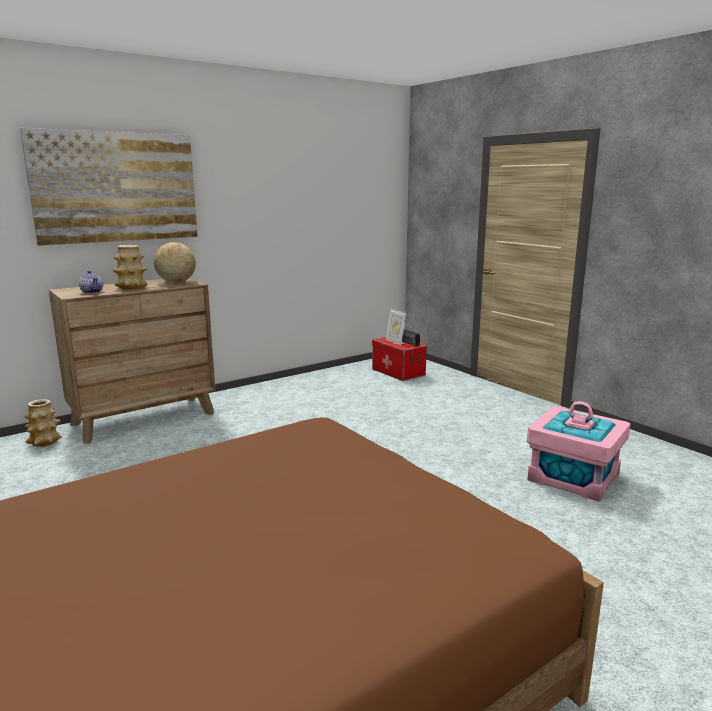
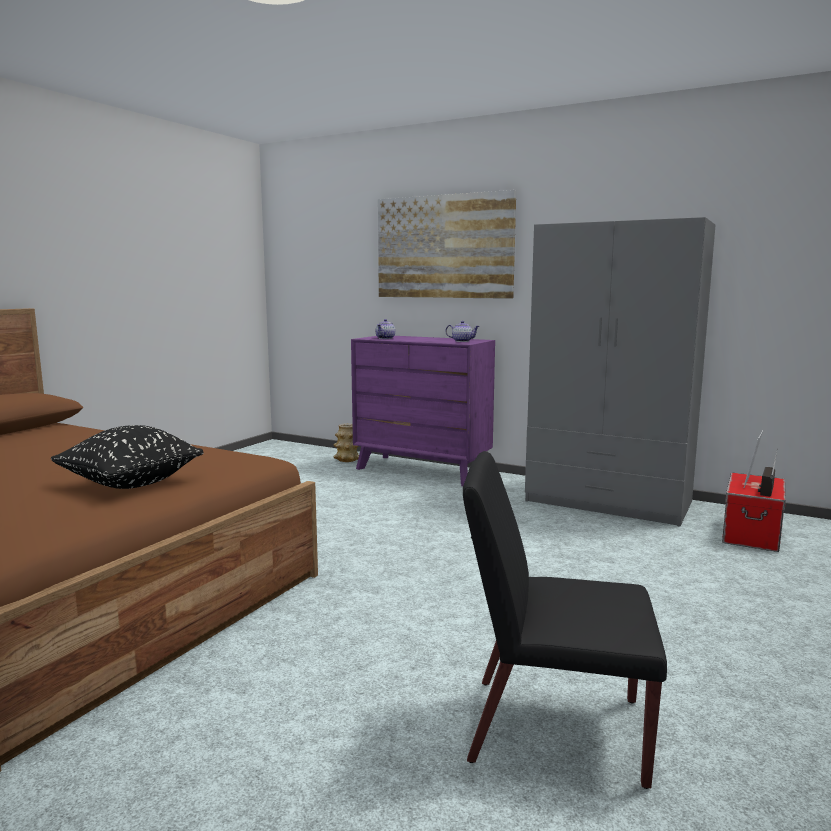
camera: 65 degrees right, 5 degrees down
(131, 288) = (417, 339): vase -> none
(144, 418) = (422, 470): brown dresser -> purple dresser
(176, 282) = (462, 341): globe -> teapot
(310, 384) = (608, 502): none -> grey wardrobe
(355, 477) = (131, 483): none -> black pillow
(573, 477) = (553, 729): pink storage box -> black chair

